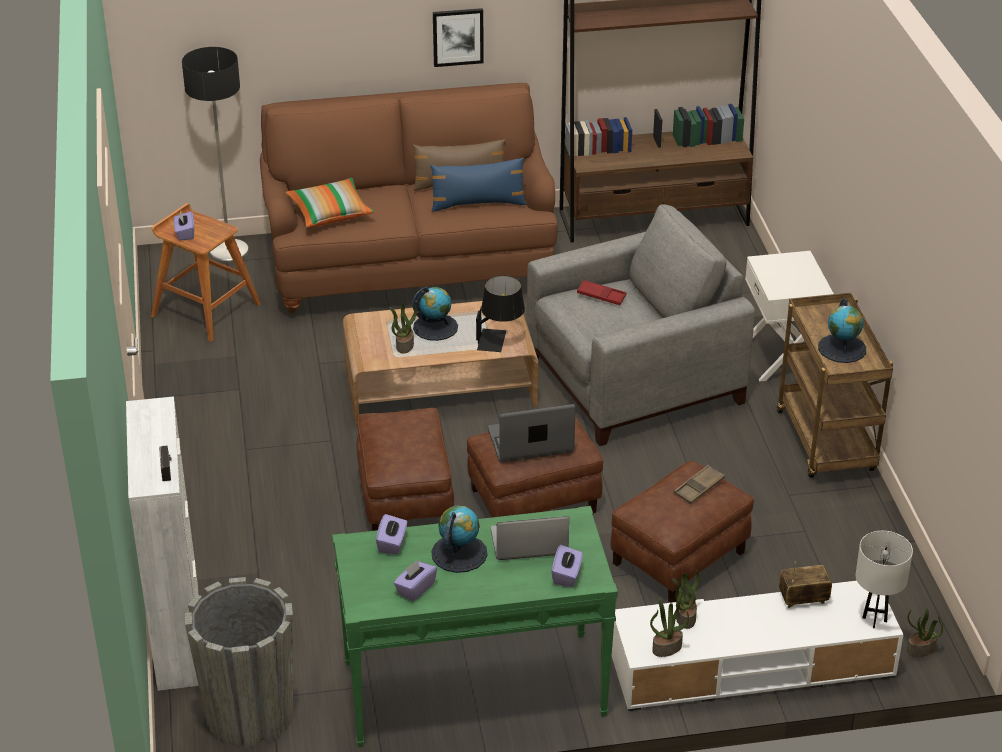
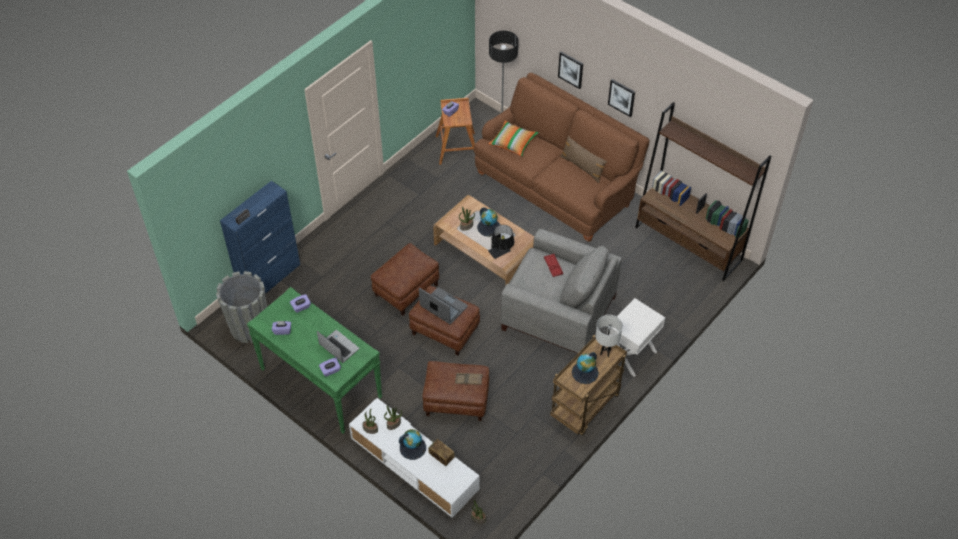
camera: 50 degrees right, 15 degrees up
(178, 635) = (270, 278): white cabinet -> blue cabinet
(345, 47) = (571, 69): none -> picture
(459, 553) = (313, 330): globe -> globe (412, 447)
(478, 204) = (573, 183): blue pillow -> none
(874, 619) = (451, 489): white table lamp -> white table lamp (605, 352)

